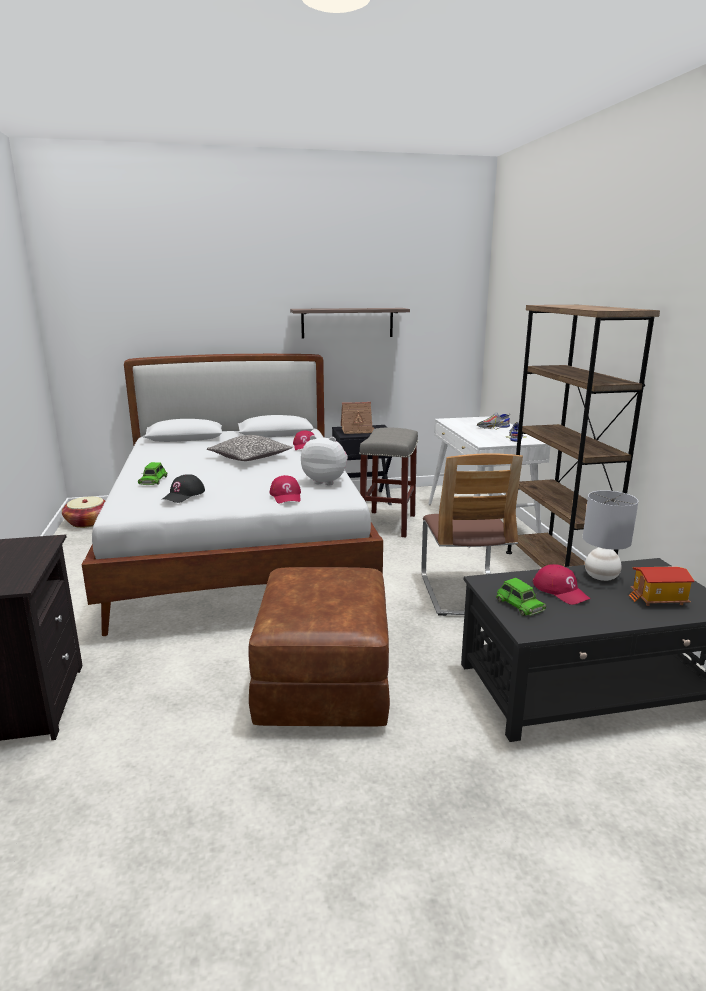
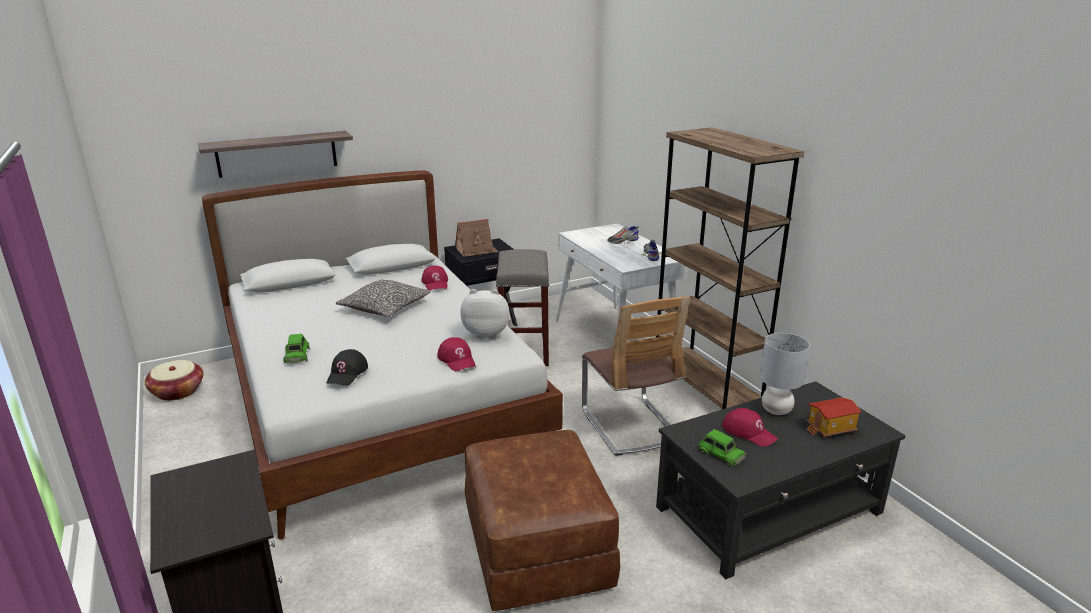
camera: 15 degrees left, 5 degrees up
(347, 323) = (454, 132): shelf -> shelf (277, 154)

